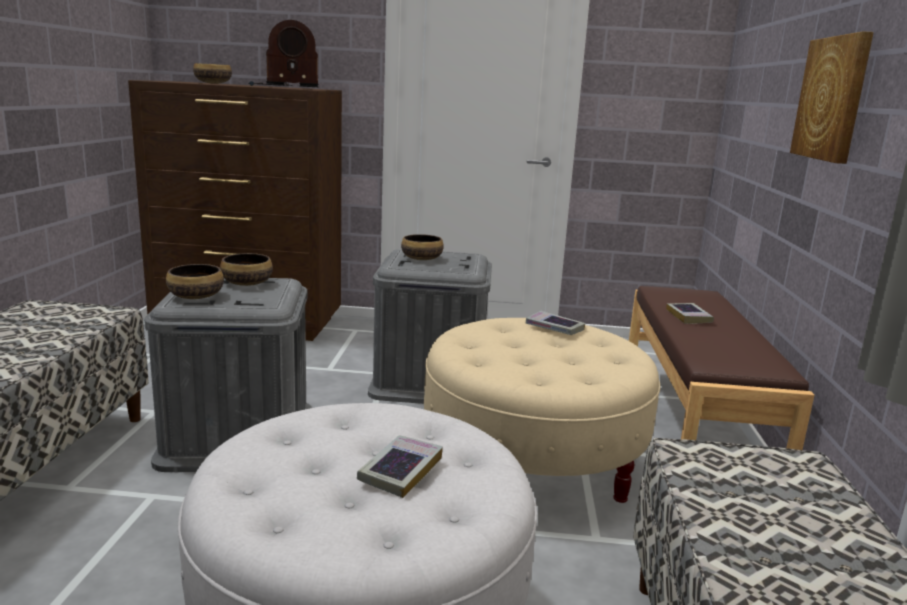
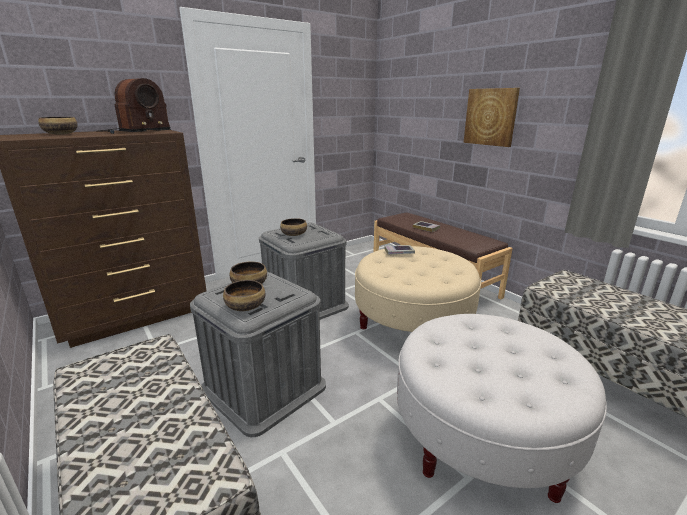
camera: 40 degrees left, 5 degrees up
(400, 471) = (508, 348): book -> none

